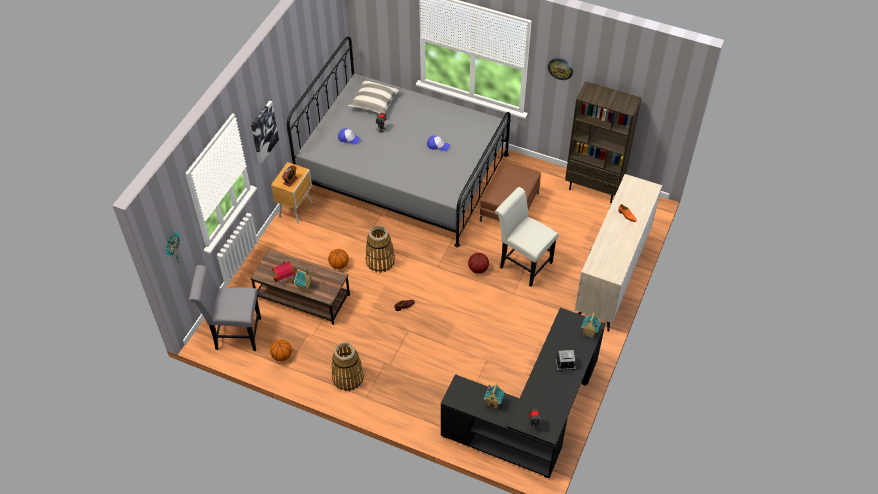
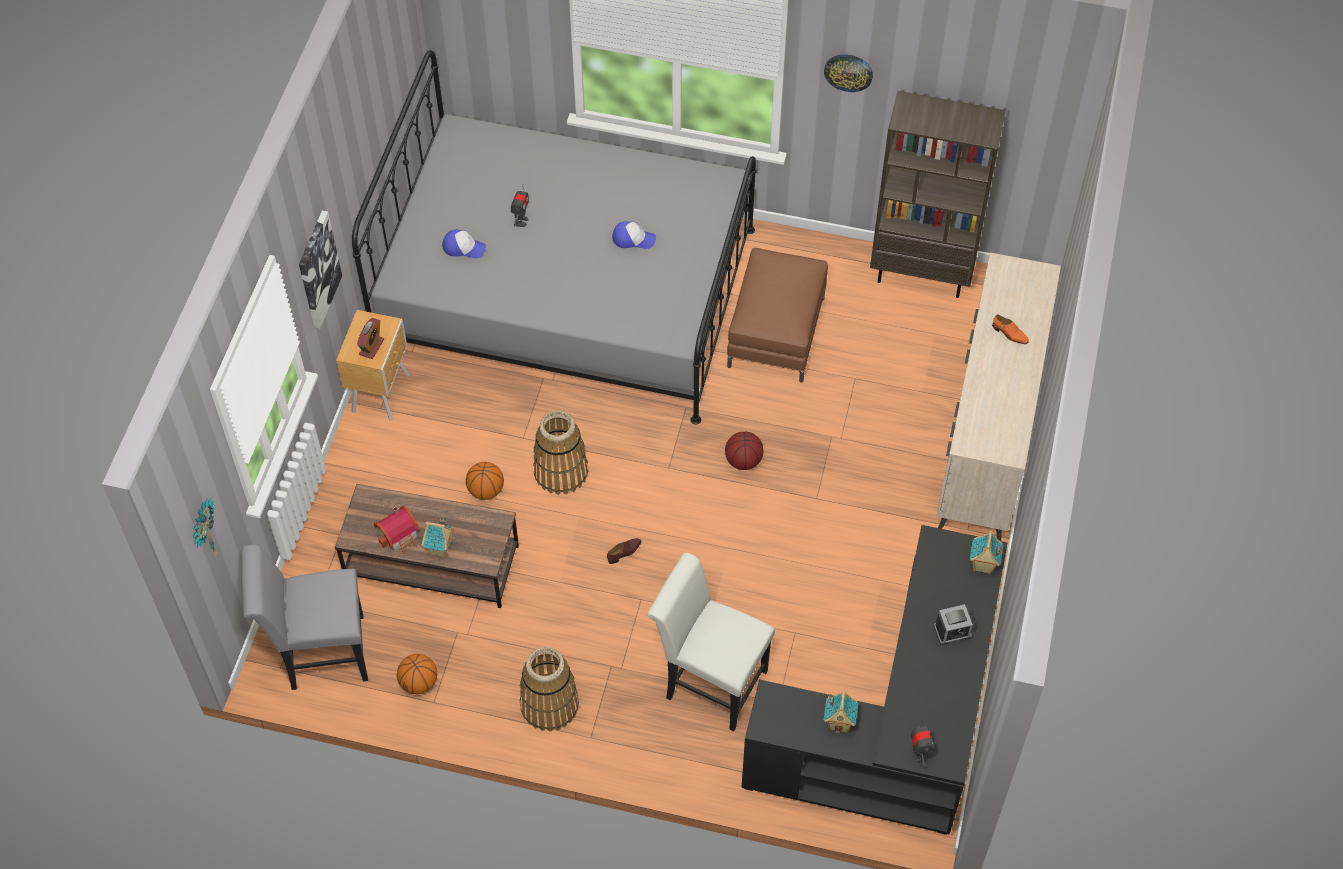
camera: 10 degrees left, 5 degrees up
(374, 102) = (496, 168): pillow -> none
(522, 263) = (821, 437): white chair -> white chair (709, 681)

